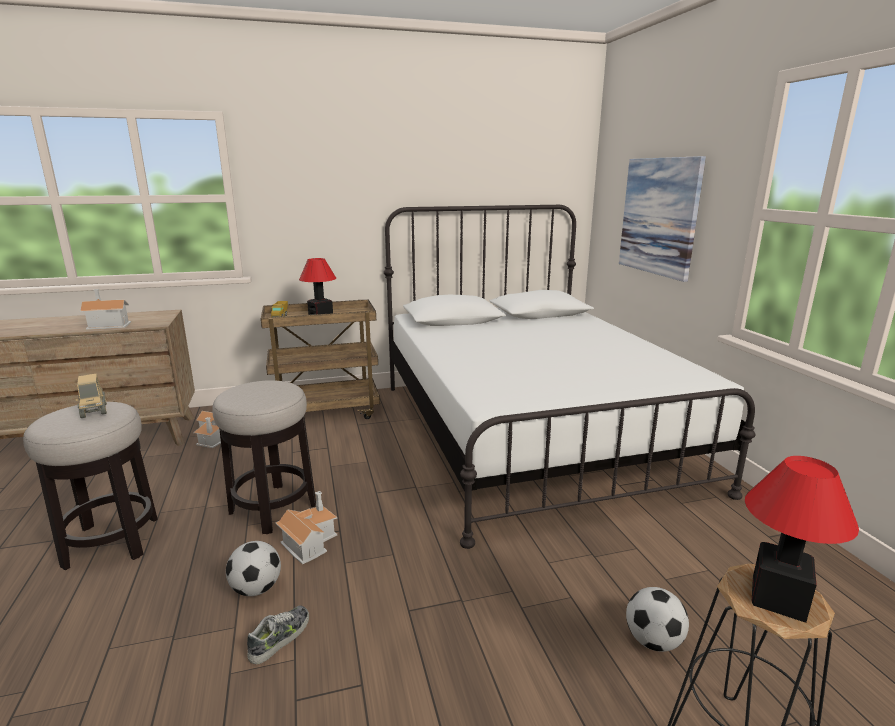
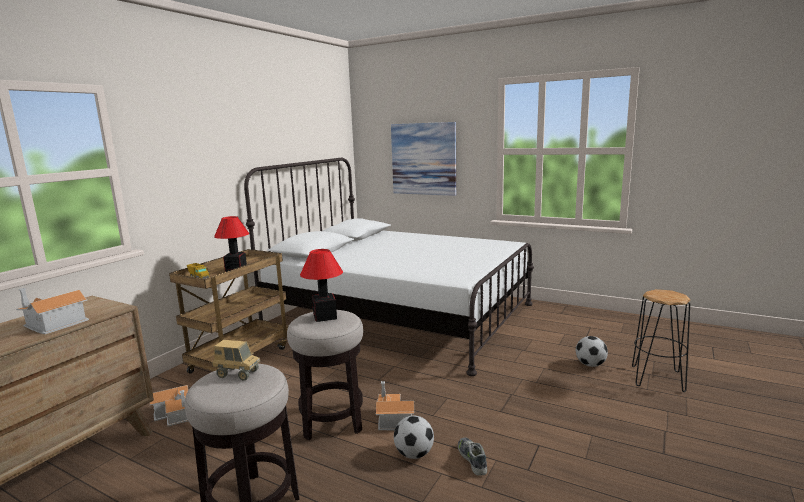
camera: 45 degrees left, 5 degrees down
(778, 597) = (668, 295): table lamp -> table lamp (325, 316)

